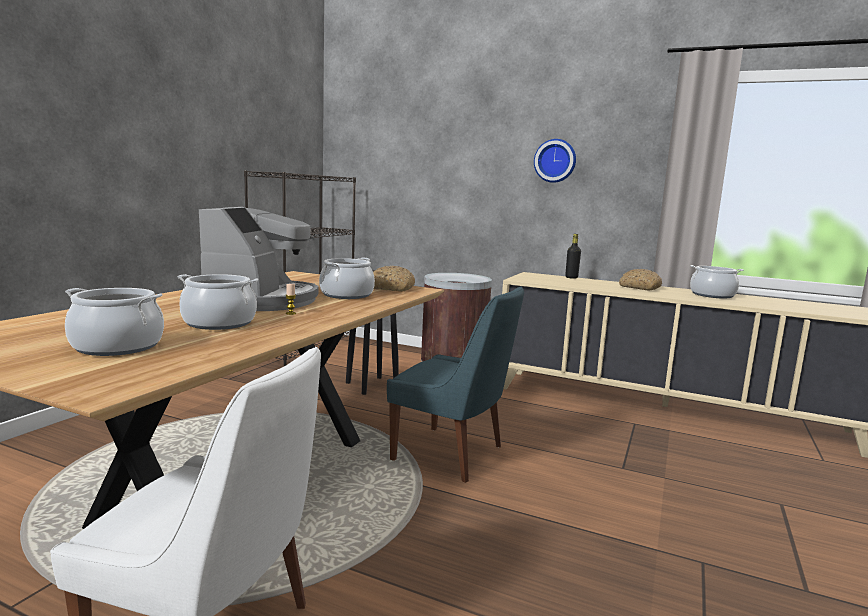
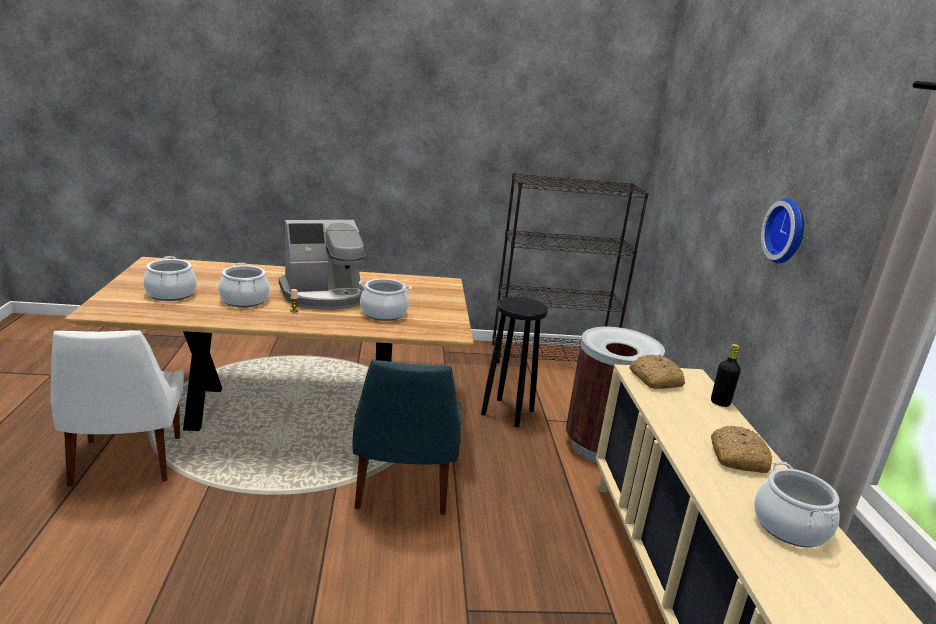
camera: 60 degrees right, 10 degrees up
(390, 288) = (439, 322): bread -> bread (654, 379)

